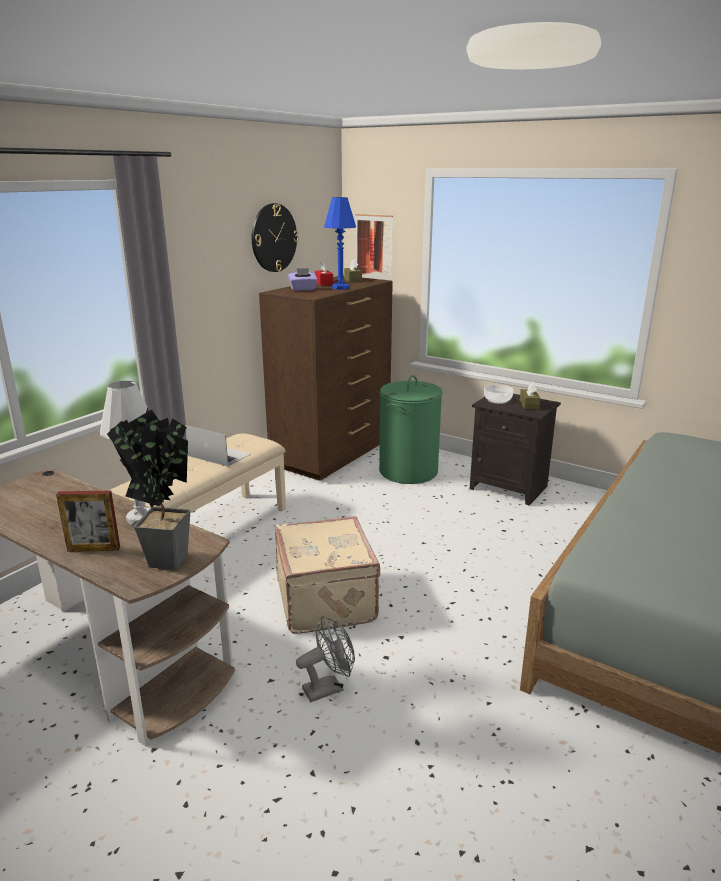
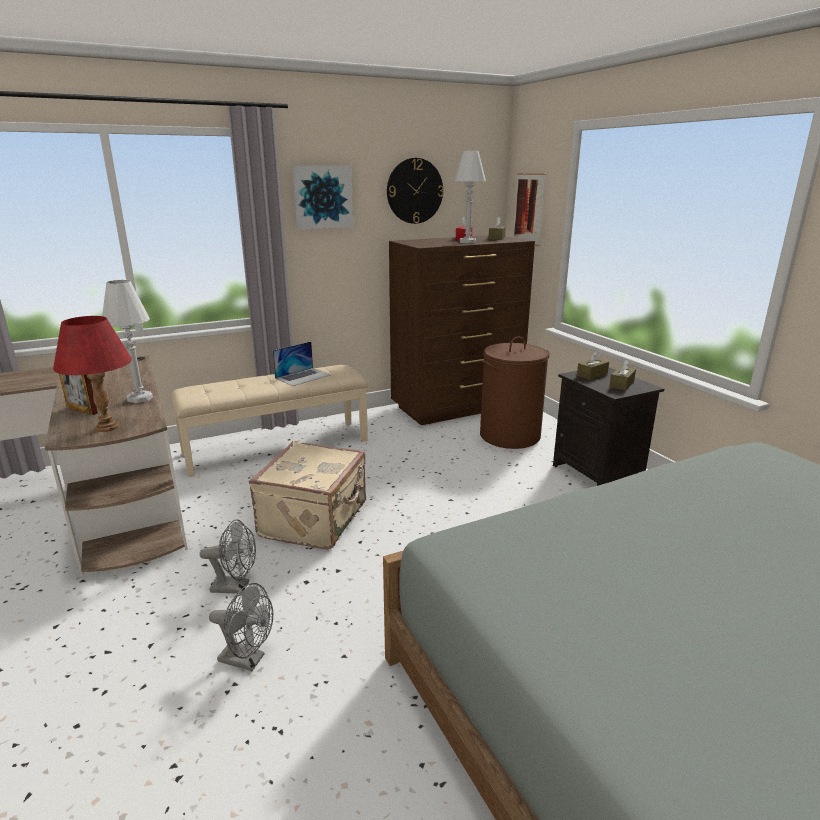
camera: 30 degrees right, 0 degrees up
(163, 558) = (107, 427): potted plant -> red table lamp
(197, 252) = (322, 197): none -> picture
(219, 455) = (303, 376): laptop -> laptop turned 75 degrees clockwise
(303, 289) = (431, 241): purple tissue box -> none
(340, 288) = (467, 242): blue table lamp -> white table lamp
(408, 471) = (509, 436): green laundry basket -> brown laundry basket
(417, 742) = (248, 660): none -> grey fan
(497, 400) = (592, 374): bowl -> brown tissue box

